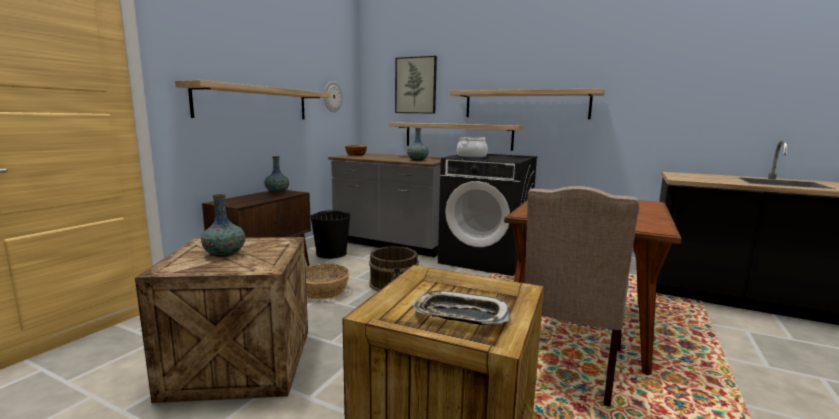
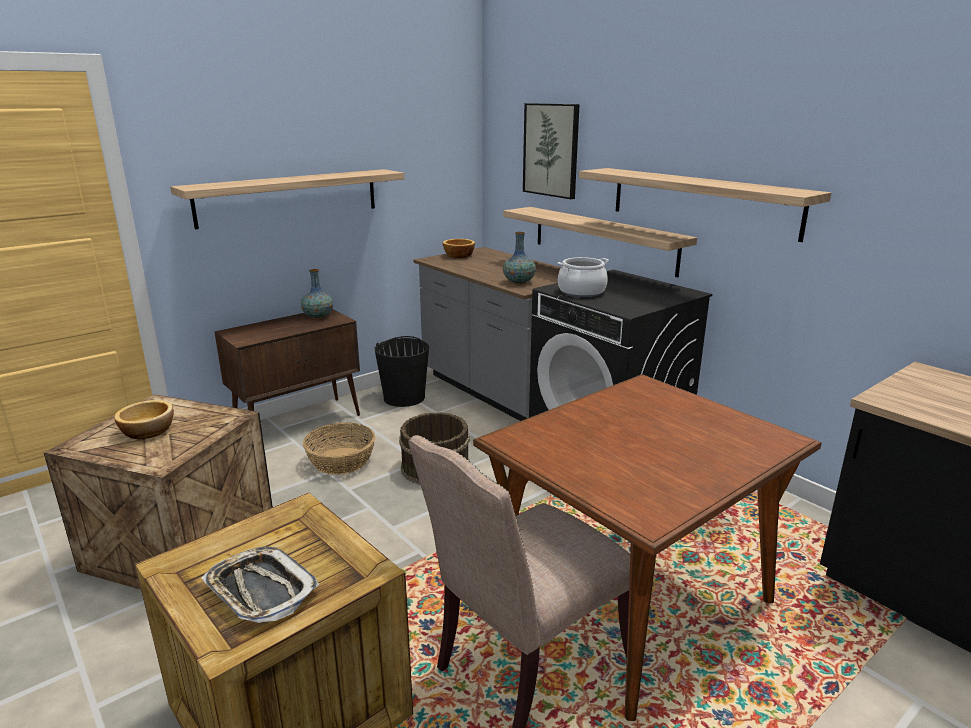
camera: 25 degrees right, 10 degrees up
(225, 254) = (149, 431): vase -> bowl
(332, 96) = (428, 168): wall clock -> none

